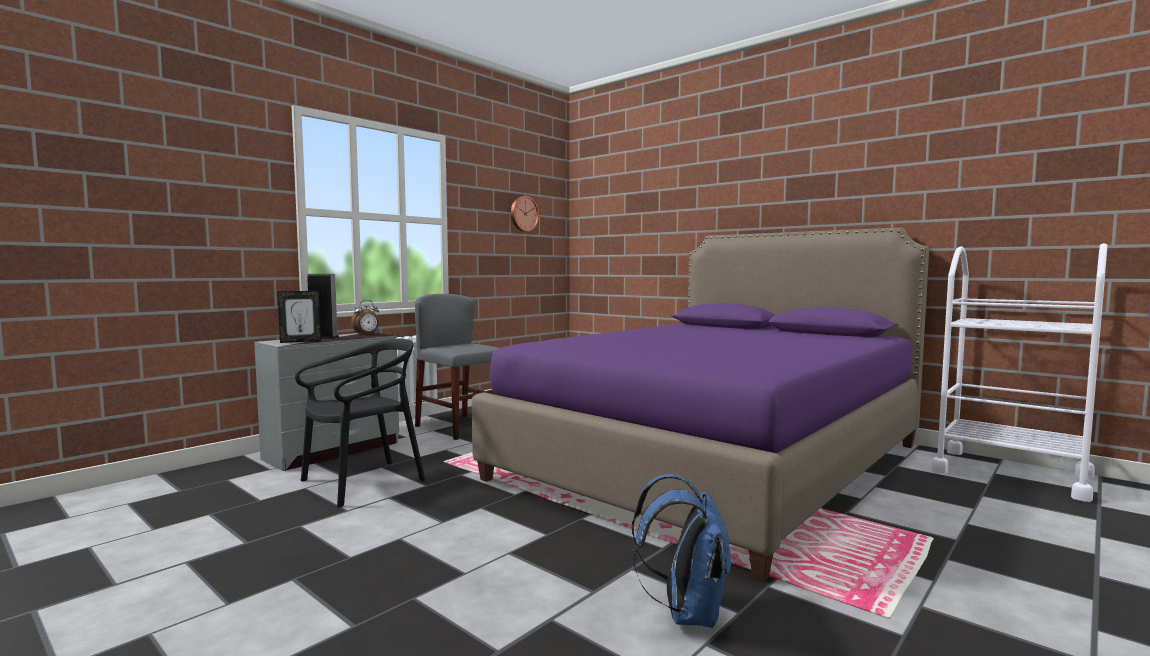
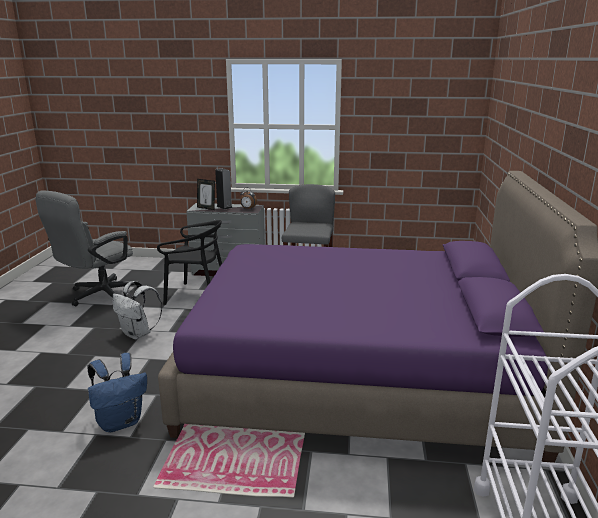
camera: 55 degrees right, 15 degrees up
(159, 551) = (98, 296): none -> grey office chair
(406, 545) = (138, 334): none -> white backpack
(523, 214) = (423, 116): wall clock -> none

